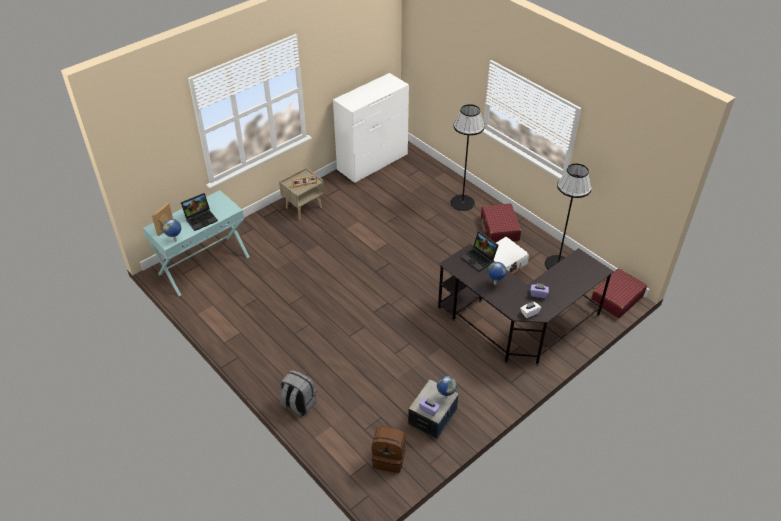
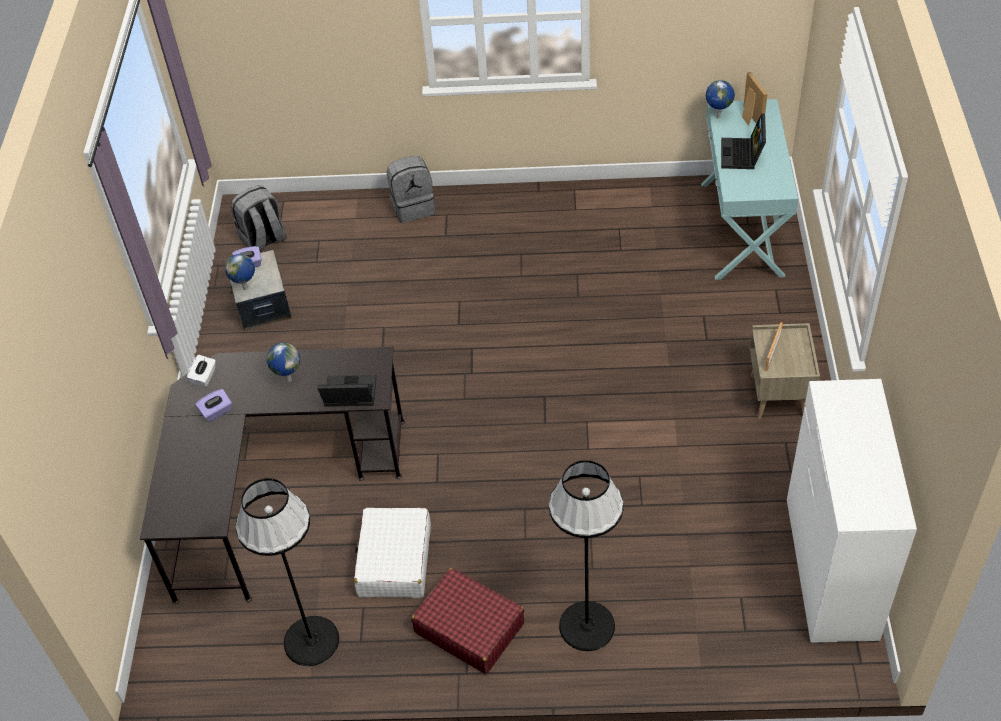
camera: 135 degrees right, 5 degrees up
(389, 458) = (263, 239): brown backpack -> grey backpack
(616, 298) = (168, 657): red suitcase -> none

